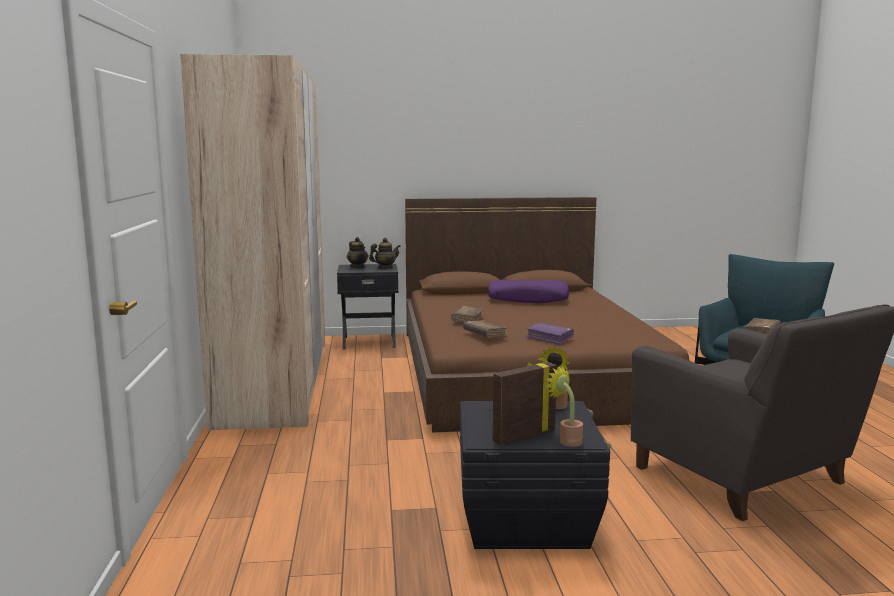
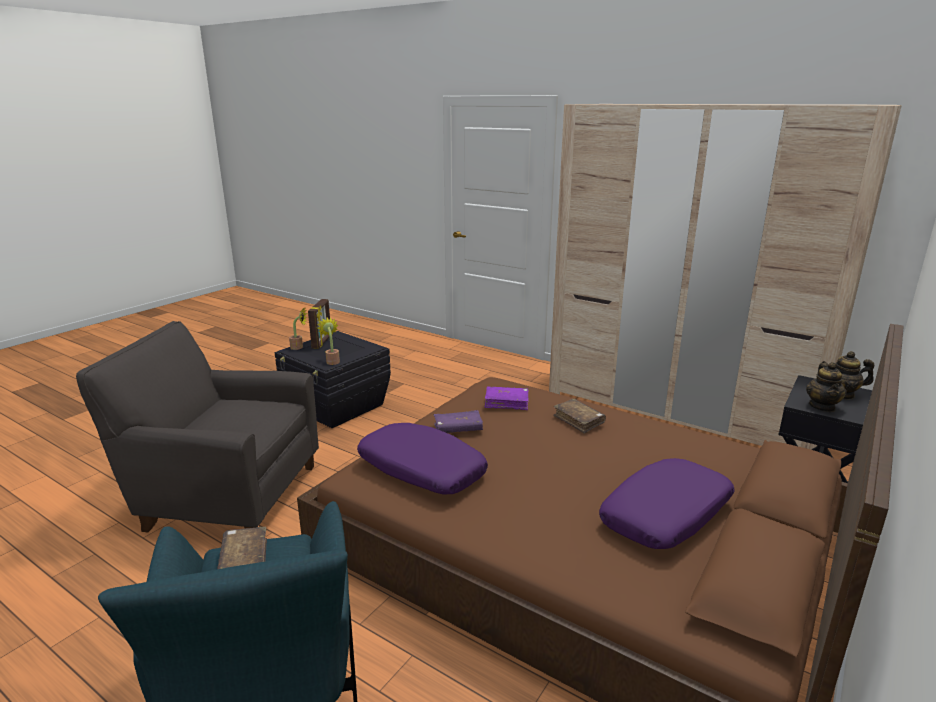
camera: 130 degrees right, 10 degrees up
(485, 335) = (506, 403): brown book -> purple book
(613, 334) = (420, 470): none -> purple pillow

